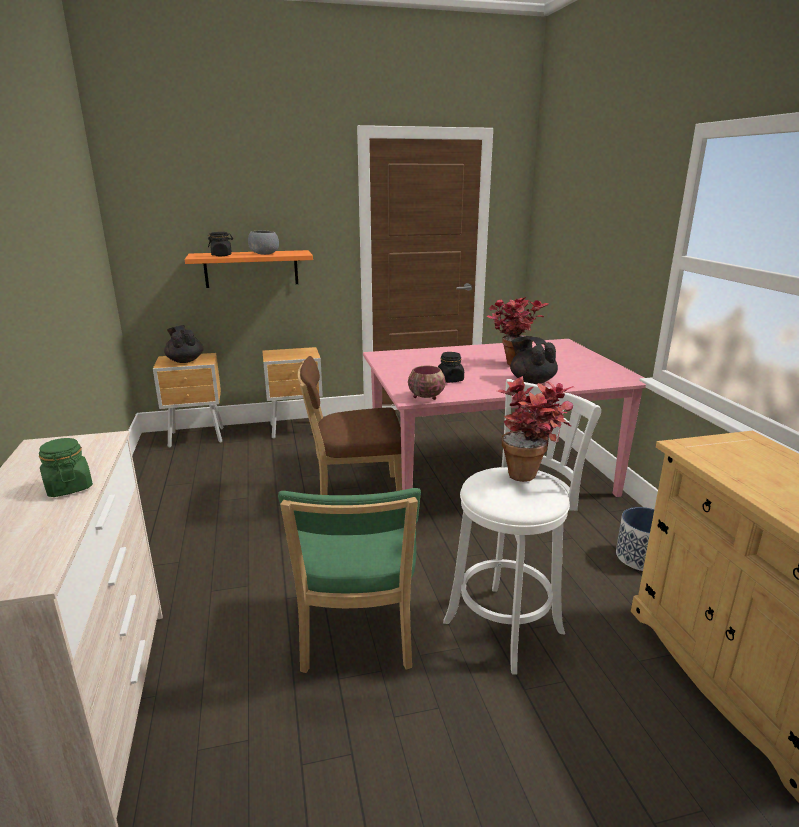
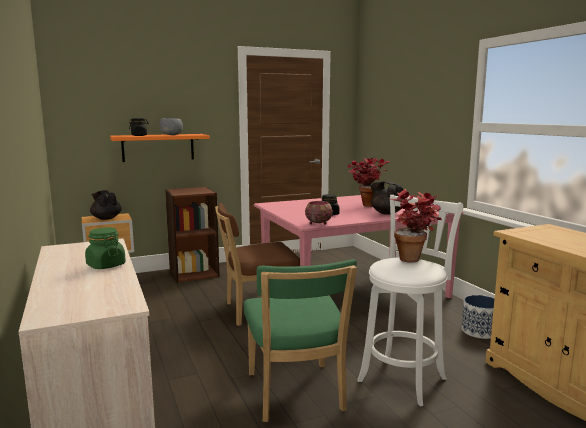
camera: 10 degrees left, 10 degrees down
(297, 429) = (194, 273): brown nightstand -> brown bookcase

